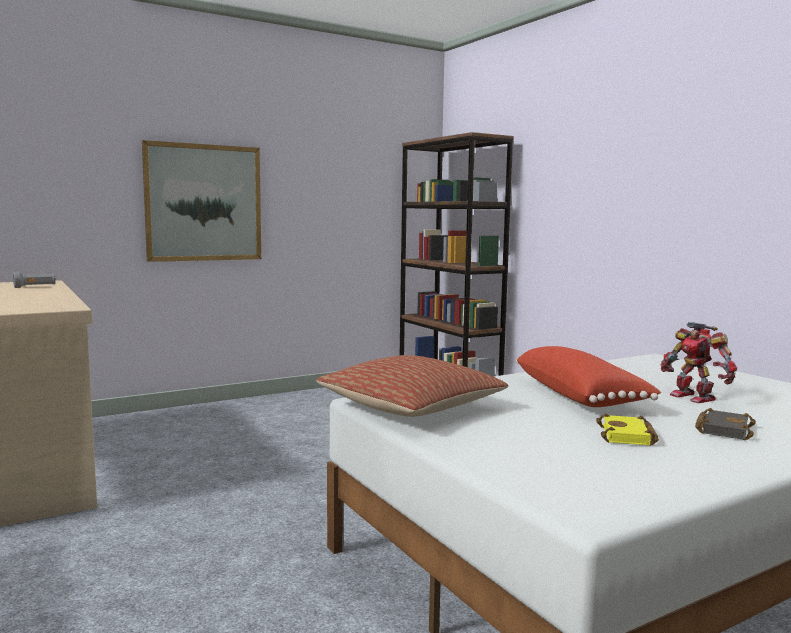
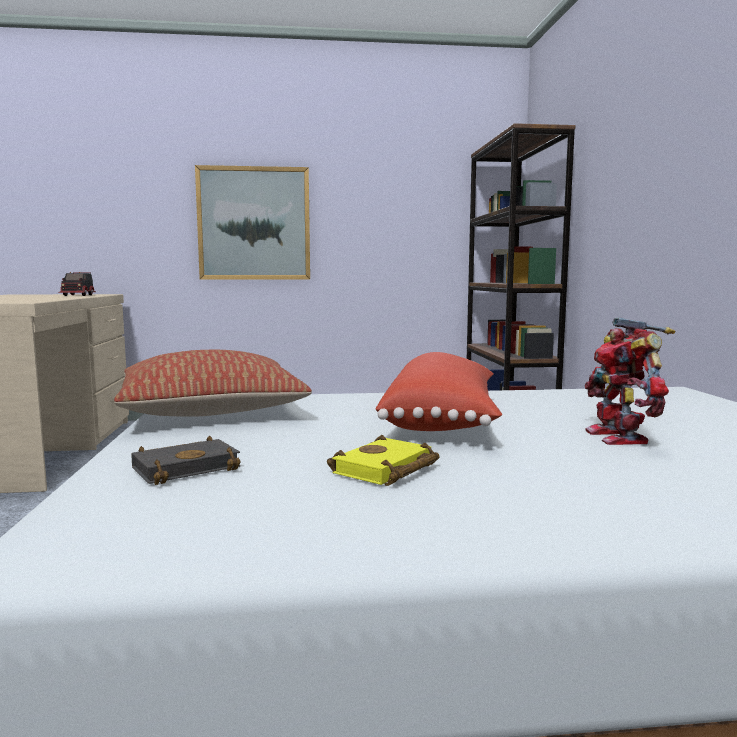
camera: 25 degrees right, 0 degrees up
(35, 287) = (78, 295): grey flashlight -> toy truck
(722, 429) = (565, 481): black book -> black book (187, 467)

